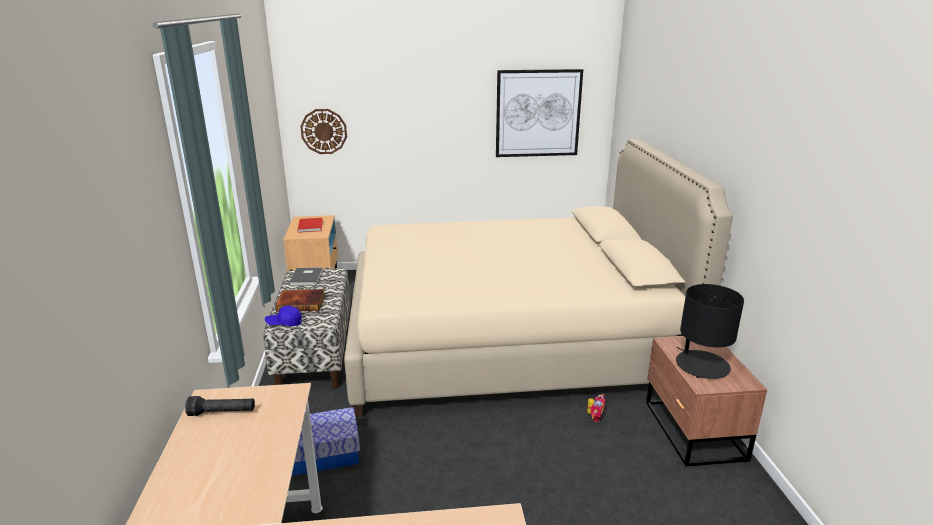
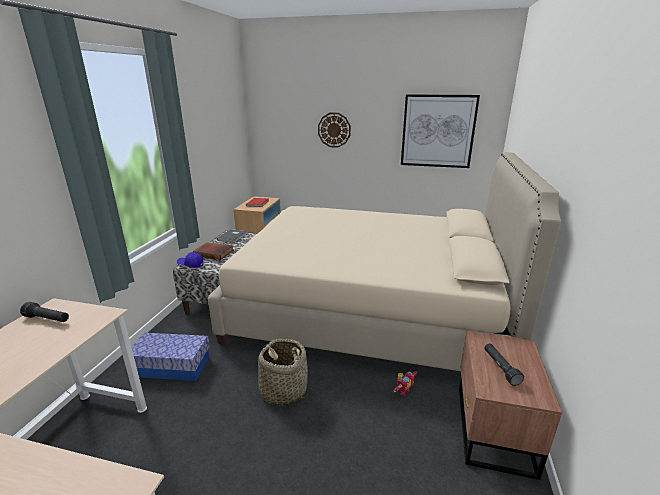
camera: 20 degrees right, 0 degrees up
(324, 131) = (276, 137): wall clock -> wall clock (334, 130)
(470, 447) = (283, 390): none -> basket
(701, 365) = (500, 368): black table lamp -> black flashlight

